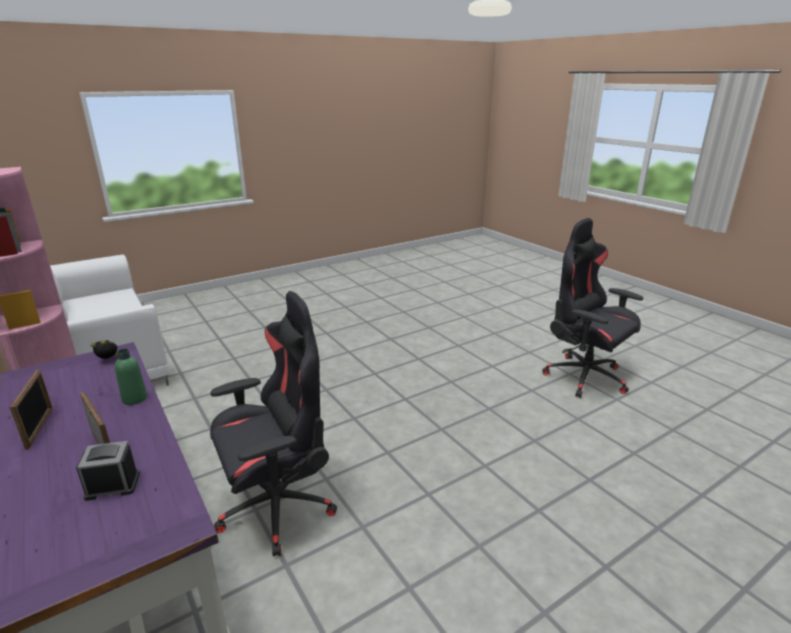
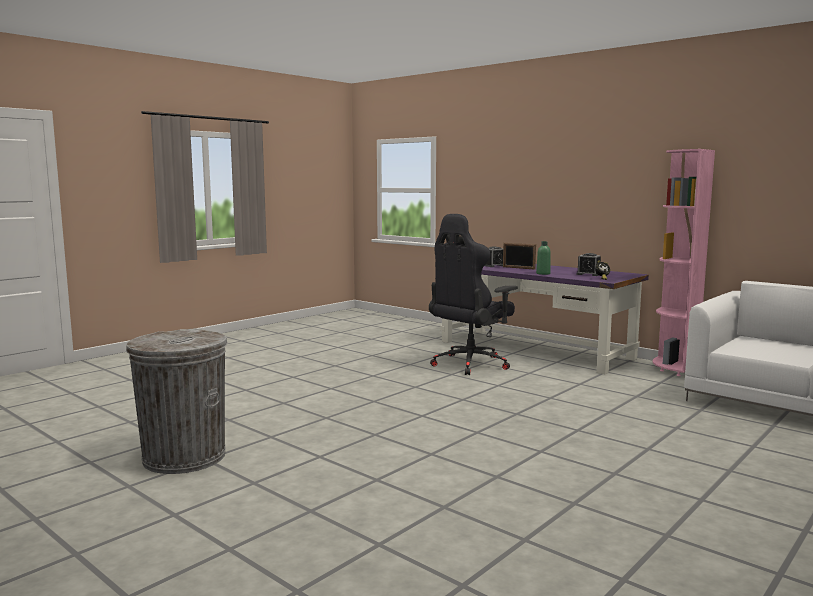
camera: 165 degrees right, 15 degrees down
(40, 428) = (564, 269): picture frame -> none
(79, 384) = (588, 274): none -> alarm clock
(586, 377) = (184, 457): black office chair -> grey trash can

